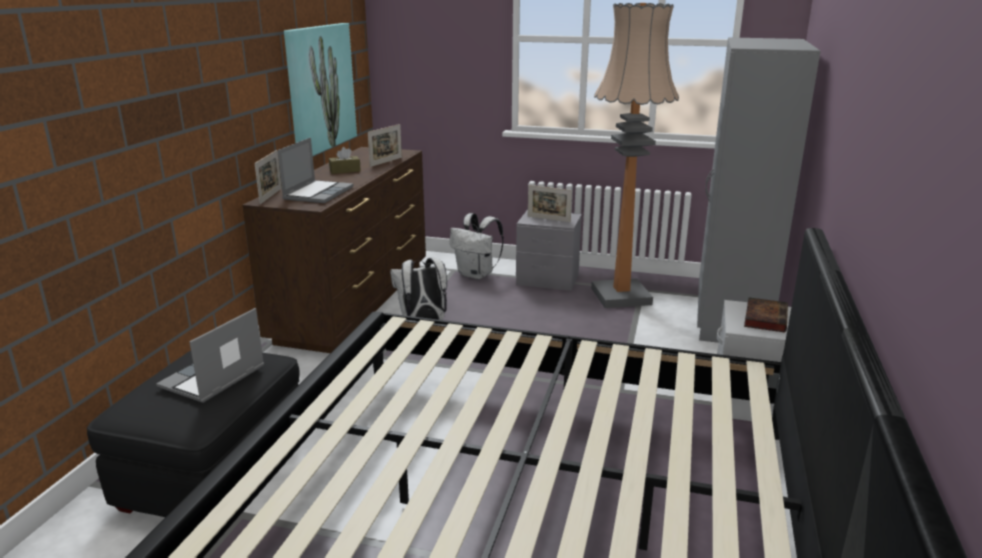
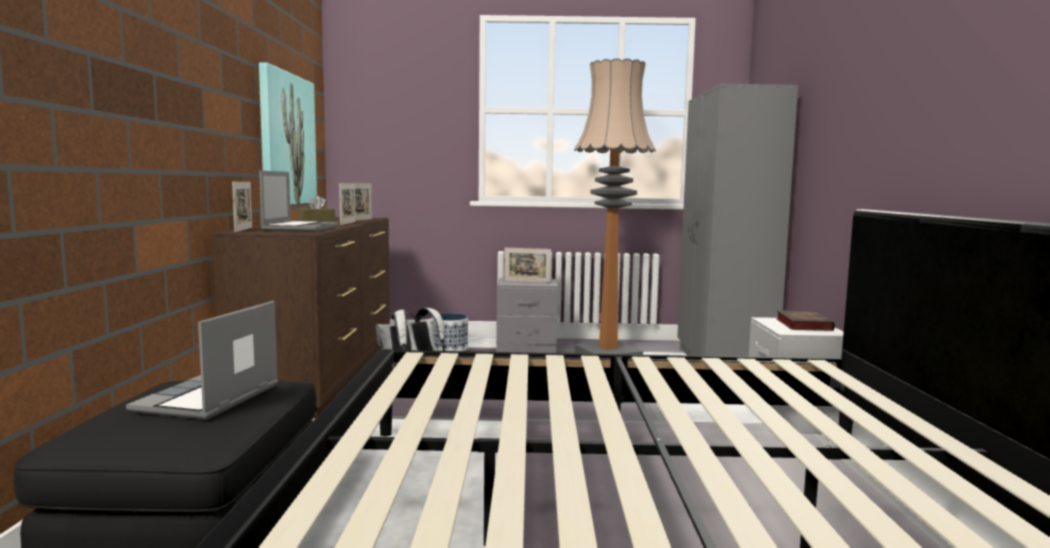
camera: 15 degrees left, 15 degrees down
(370, 173) = (348, 223): none -> picture frame
(477, 274) = (449, 349): white backpack -> planter

